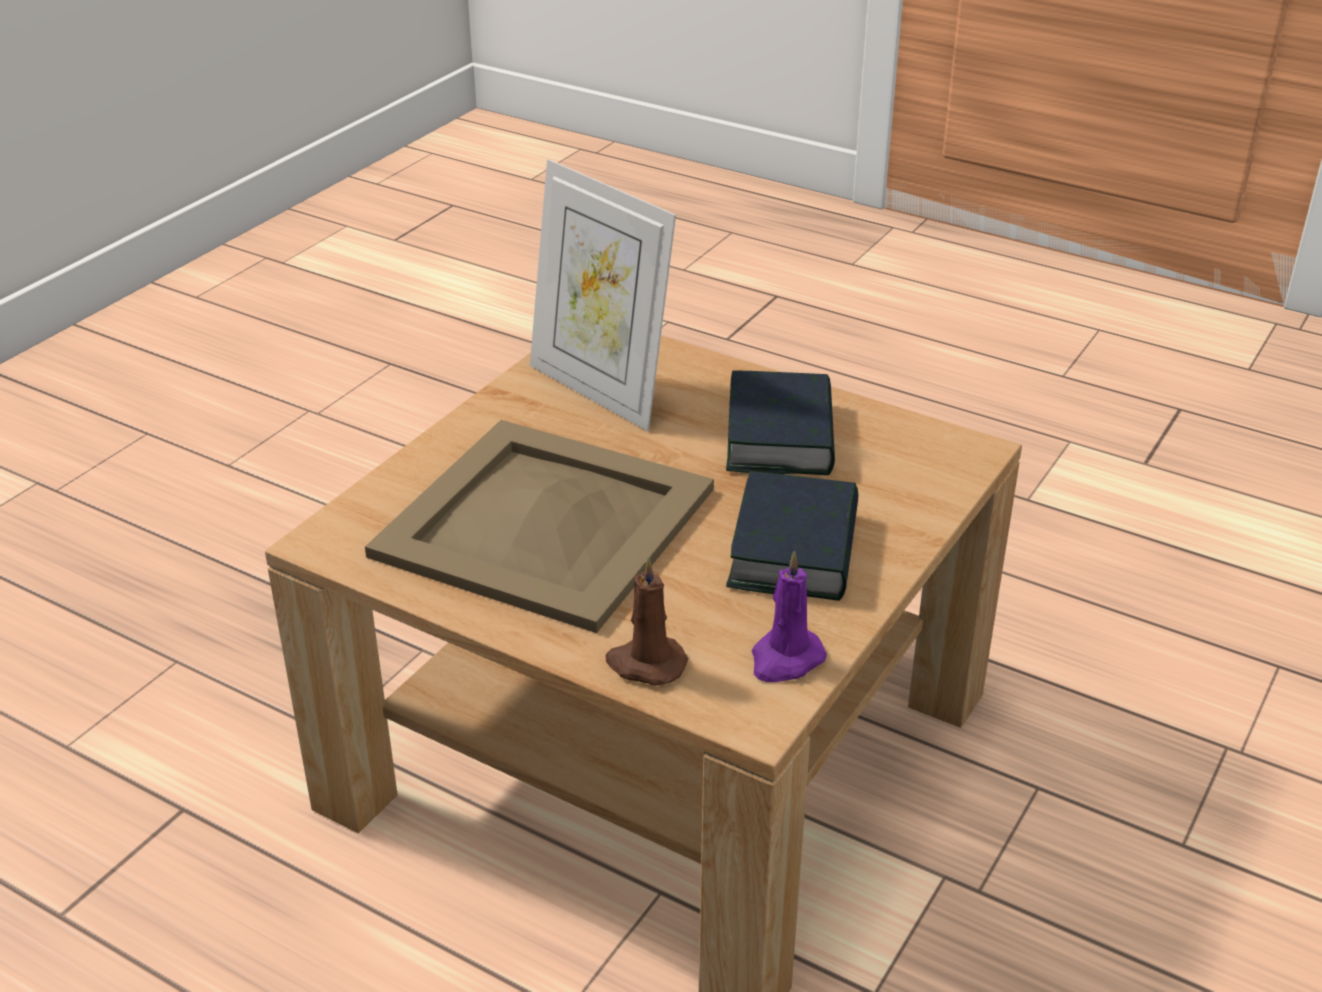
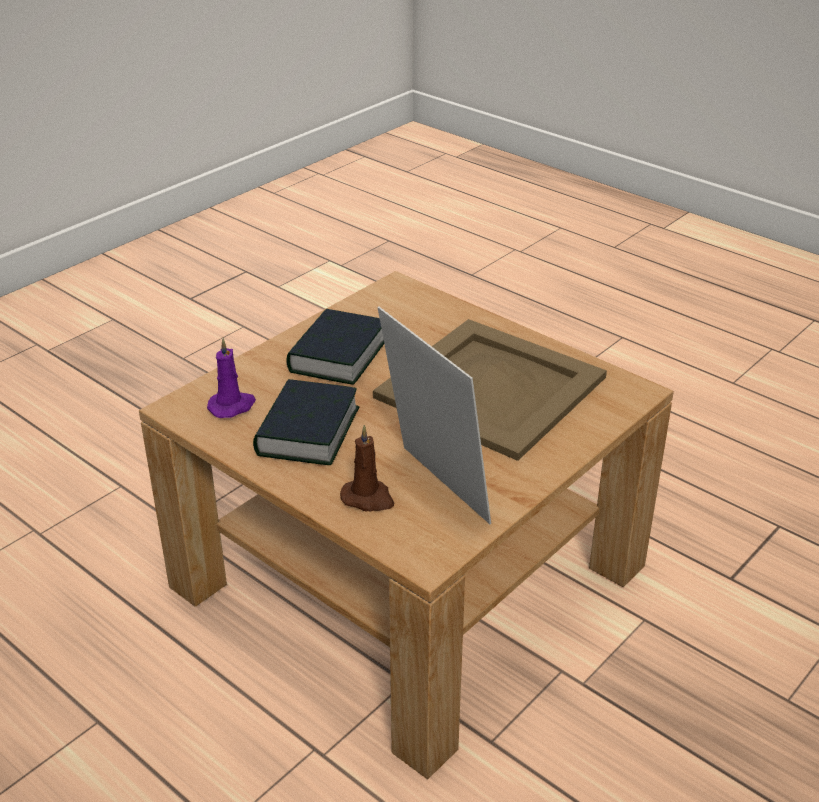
camera: 170 degrees left, 0 degrees up
(645, 664) = (444, 310): brown candle -> brown candle (368, 498)
(785, 660) = (371, 305): purple candle -> purple candle (232, 406)

